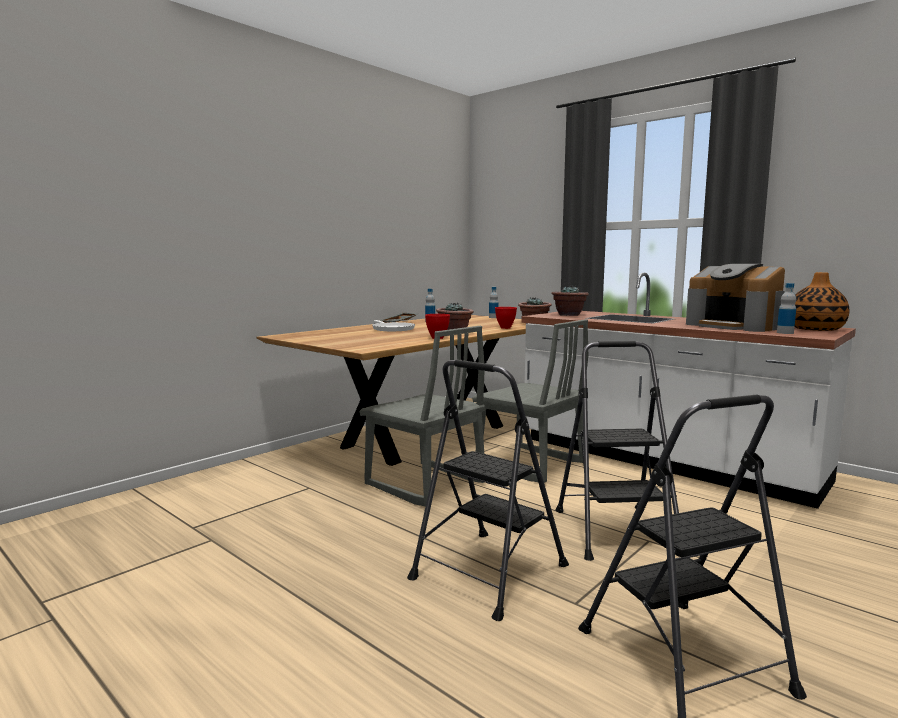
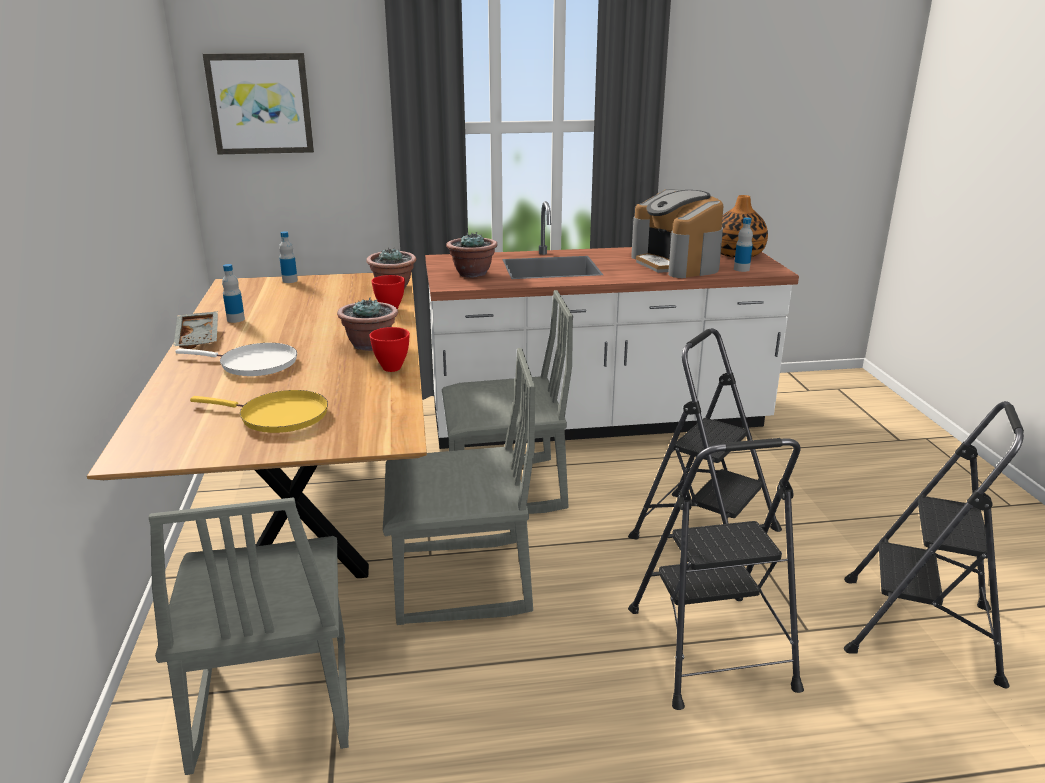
camera: 50 degrees left, 15 degrees up
(276, 482) = (271, 703): none -> grey chair
(350, 338) = (278, 416): none -> yellow frying pan
(503, 214) = (260, 104): none -> picture
(734, 326) = (676, 263): coffee machine -> coffee machine turned 60 degrees clockwise

